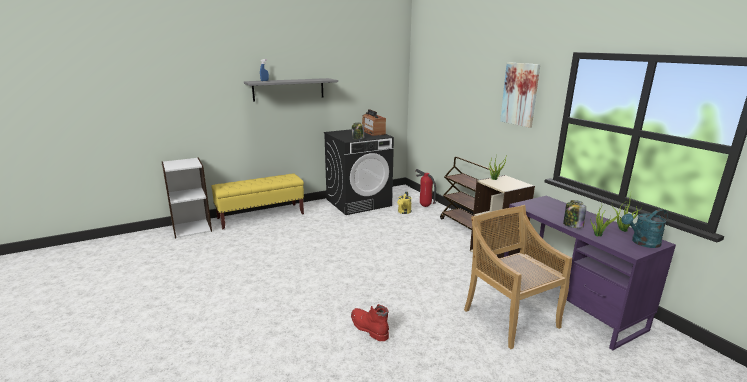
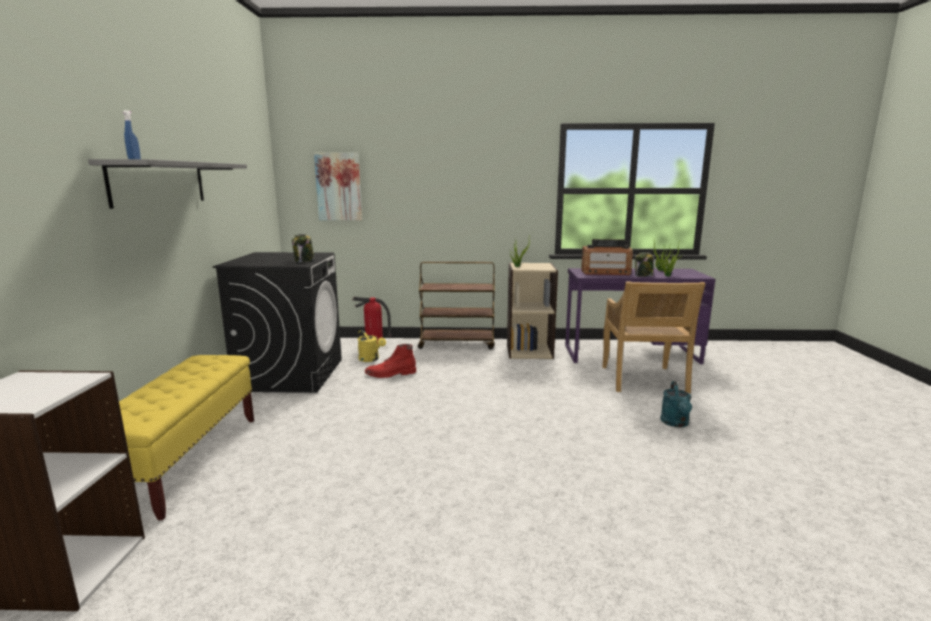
camera: 60 degrees left, 5 degrees down
(368, 327) = (628, 450): red boot -> red boot (390, 374)
(373, 132) = (288, 254): radio -> radio (605, 272)
(510, 317) = (643, 380): beige chair -> beige chair turned 90 degrees counterclockwise
(520, 94) = (499, 172): picture -> picture (338, 187)
(642, 243) = (687, 272): turquoise watering can -> turquoise watering can (675, 423)

